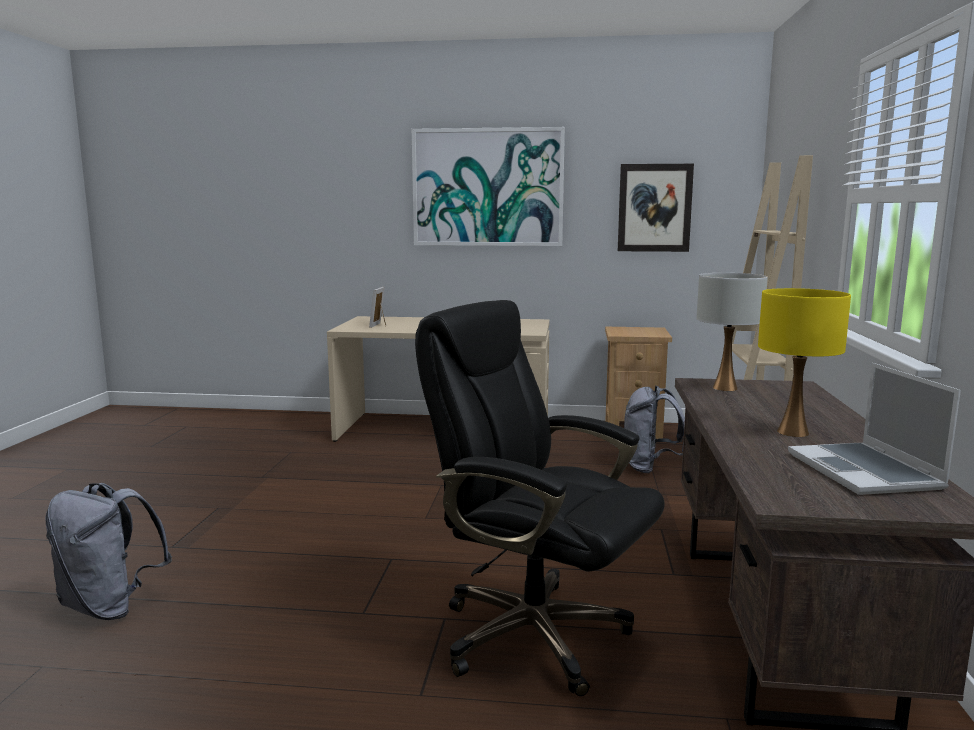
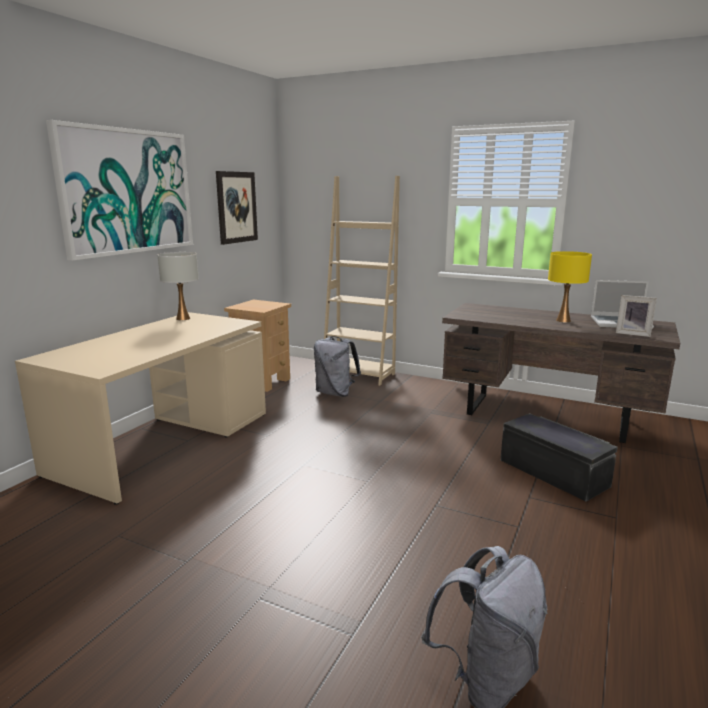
camera: 70 degrees left, 5 degrees up
(380, 325) = (108, 357): picture frame -> picture frame (633, 333)
(538, 637) = (554, 472): black office chair -> black storage box
(725, 388) = (474, 315): white table lamp -> white table lamp (183, 318)

